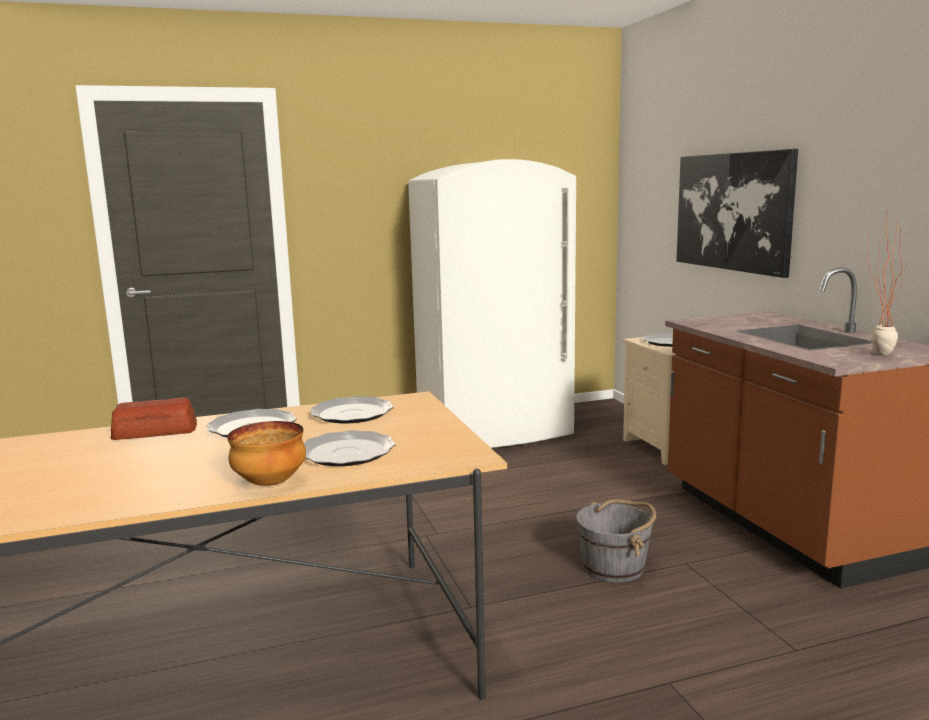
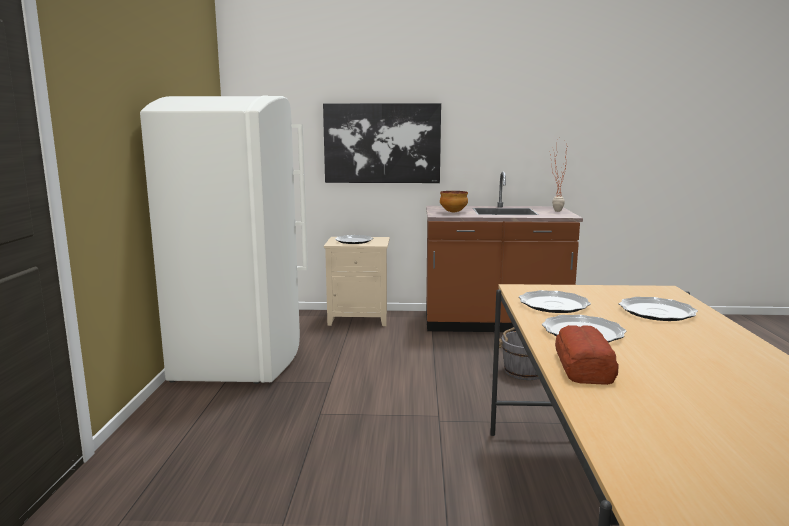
camera: 70 degrees left, 0 degrees up
(269, 483) = (729, 333): bowl -> bowl (453, 212)

